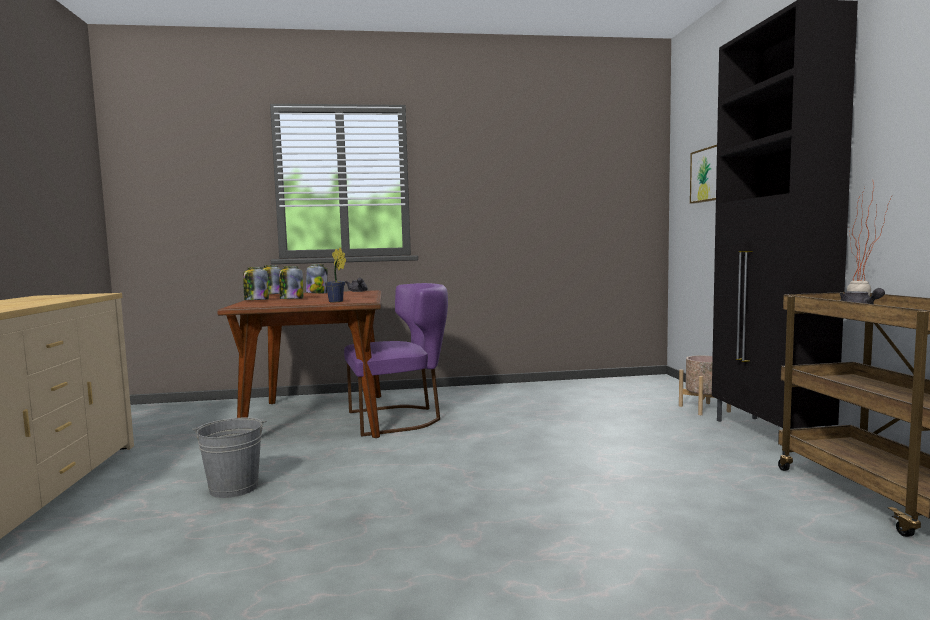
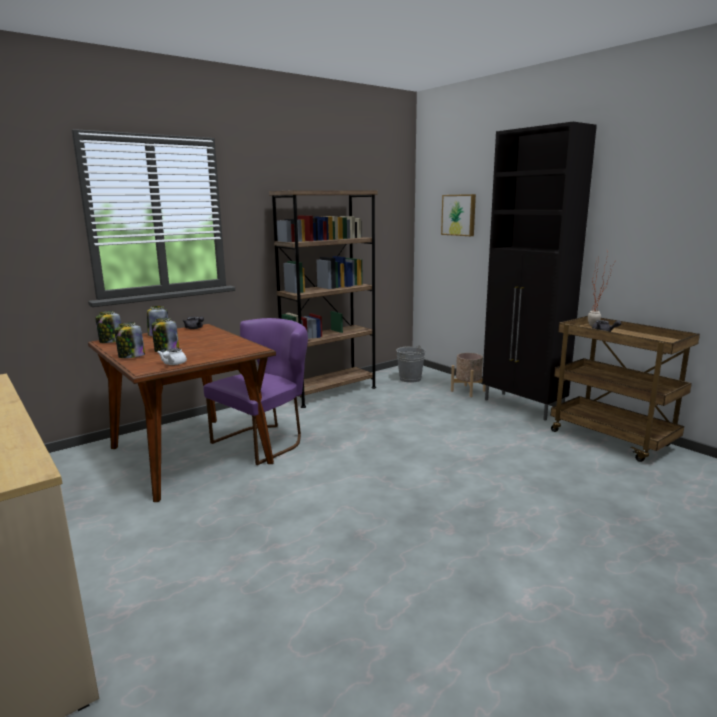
camera: 30 degrees left, 10 degrees up
(234, 488) = (217, 541): grey bucket -> grey bucket (410, 379)
(269, 304) = (173, 364): none -> white teapot
(337, 301) = (230, 352): potted plant -> none
(526, 389) = (329, 392): none -> brown bookcase

